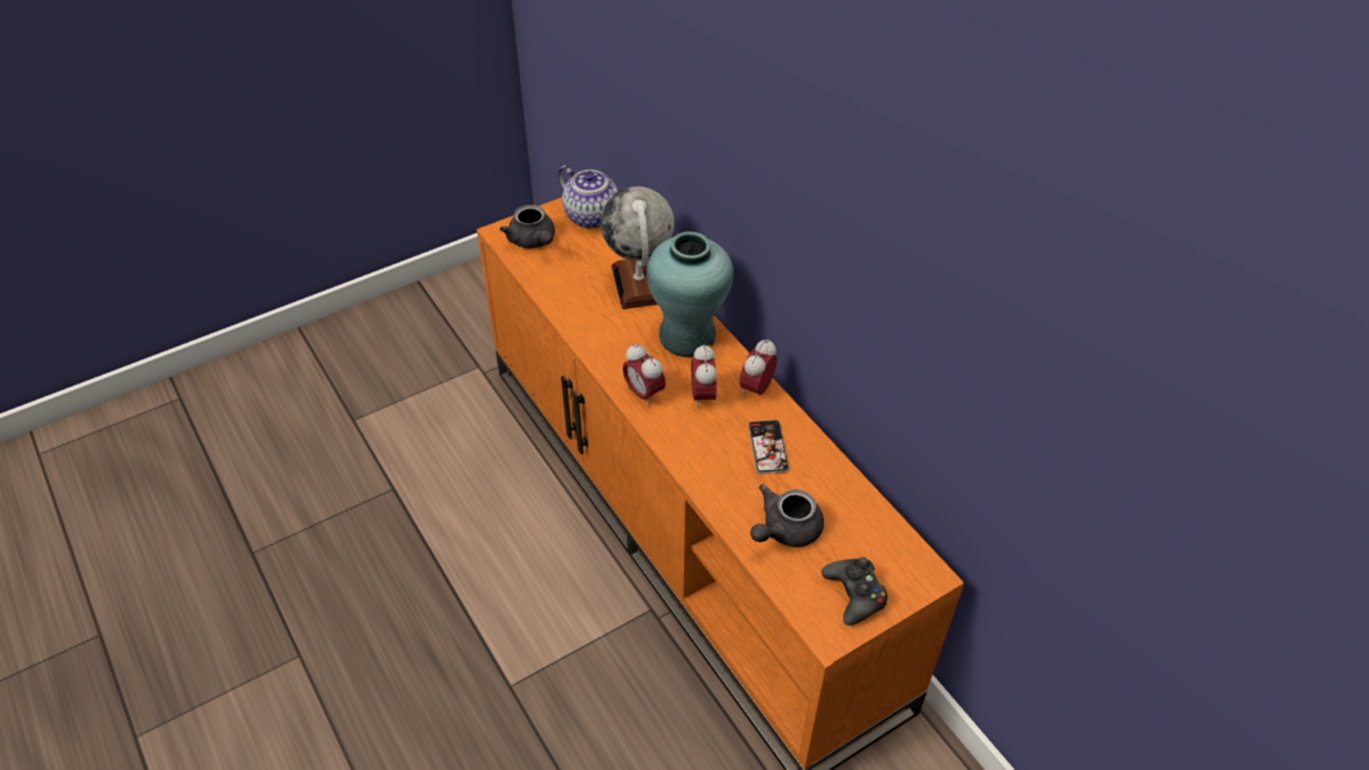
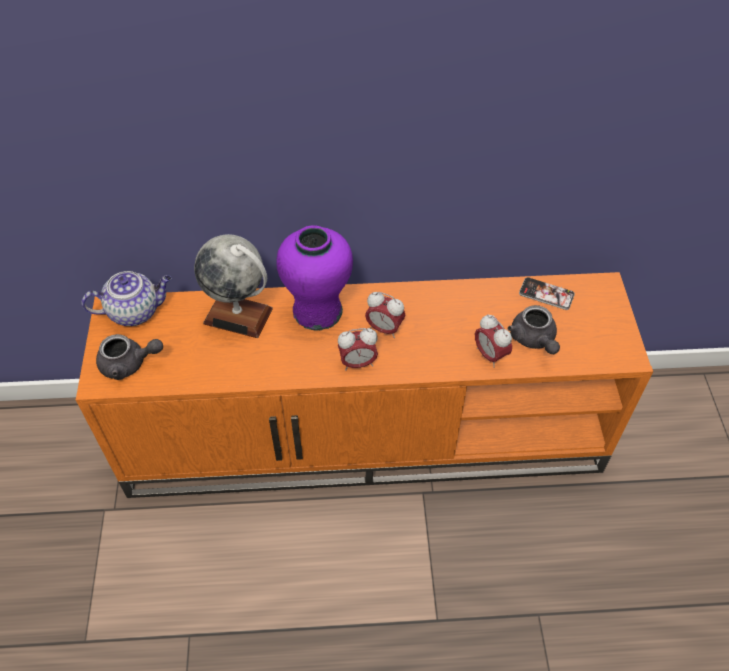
camera: 60 degrees left, 5 degrees up
(687, 336) = (317, 311): turquoise vase -> purple vase
(756, 389) = (398, 295): alarm clock -> alarm clock (490, 355)
(768, 447) = (456, 315): phone -> phone (546, 294)
(855, 594) = (604, 328): black game controller -> none

